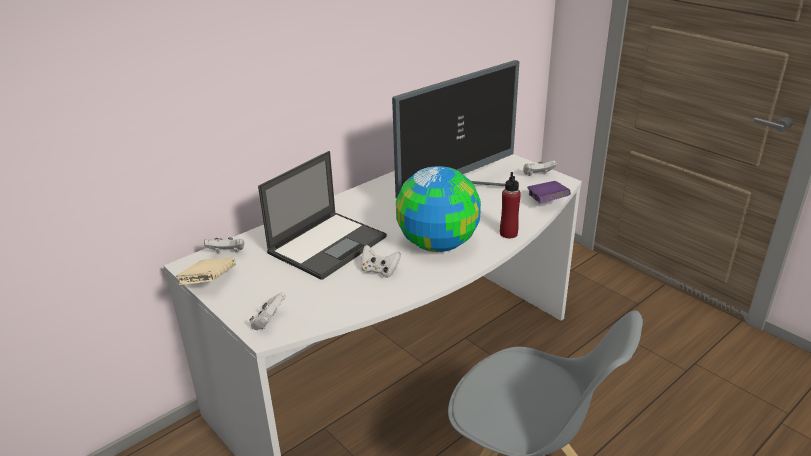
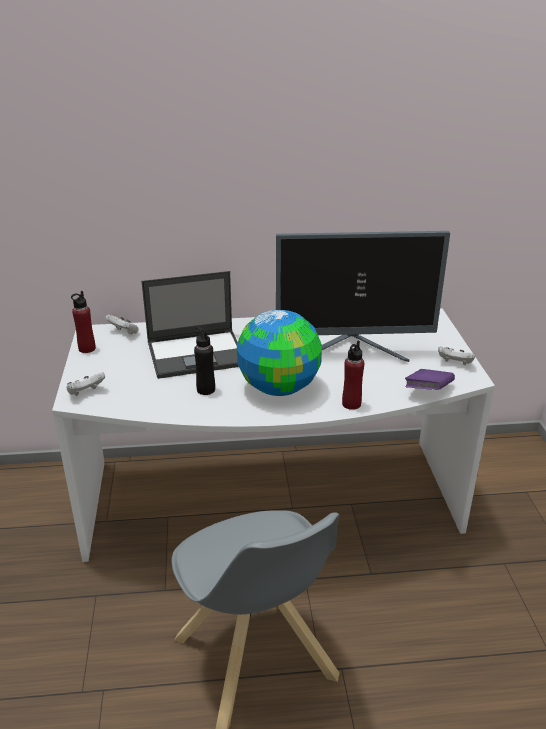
camera: 35 degrees right, 0 degrees up
(209, 282) = (87, 349): beige book -> red bottle
(379, 271) = (206, 390): white game controller -> black bottle

